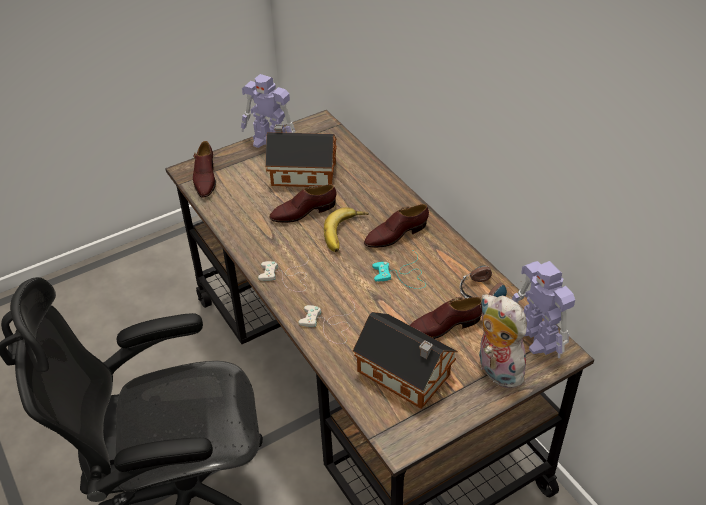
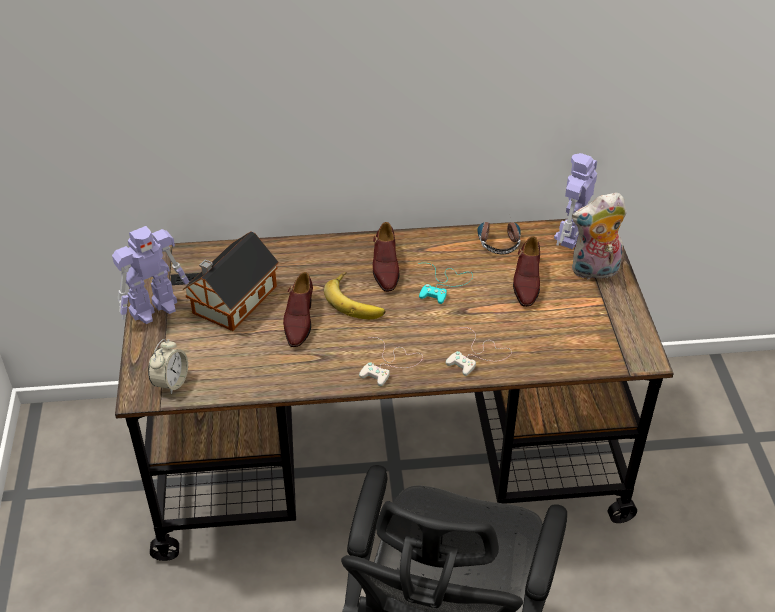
camera: 65 degrees left, 0 degrees up
(205, 179) = (171, 382): brown shoe -> alarm clock
(406, 375) = (570, 326): toy house -> none
(537, 338) = (572, 235): toy robot -> toy robot turned 120 degrees clockwise

